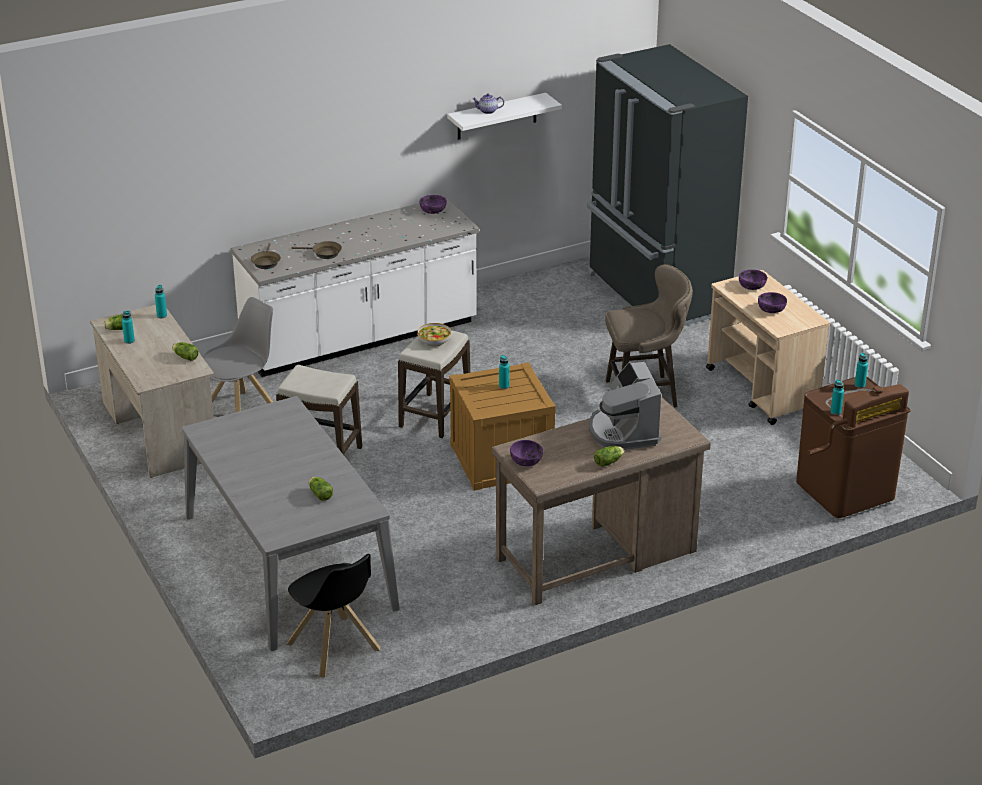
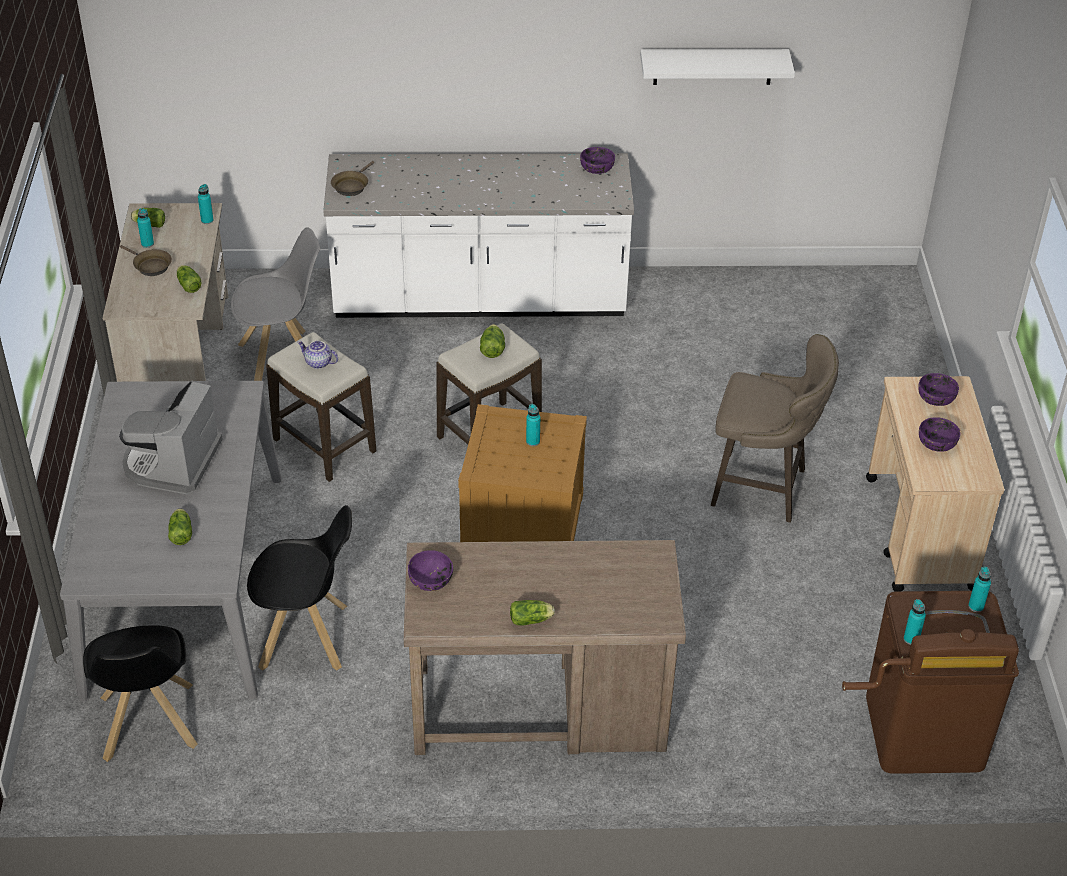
camera: 25 degrees right, 10 degrees up
(324, 253) = (425, 193): brown frying pan -> brown frying pan (150, 266)
(405, 565) = (307, 637): none -> black chair
(434, 340) = (492, 349): bowl -> lettuce
(487, 111) = (693, 59): teapot -> teapot (318, 363)
(623, 431) = (584, 578): coffee machine -> coffee machine (172, 462)
(655, 295) = (875, 347): black fridge -> none

